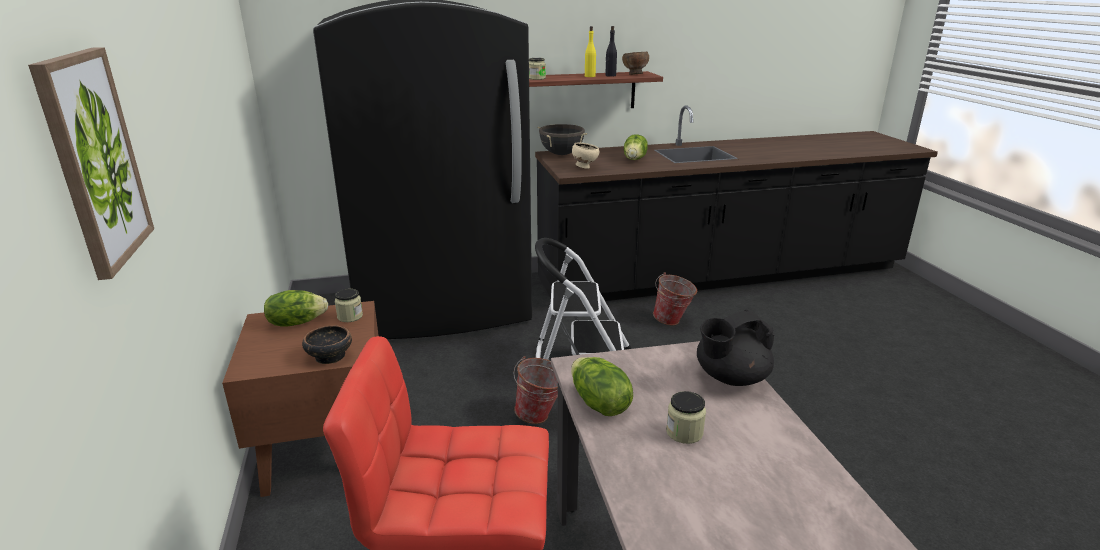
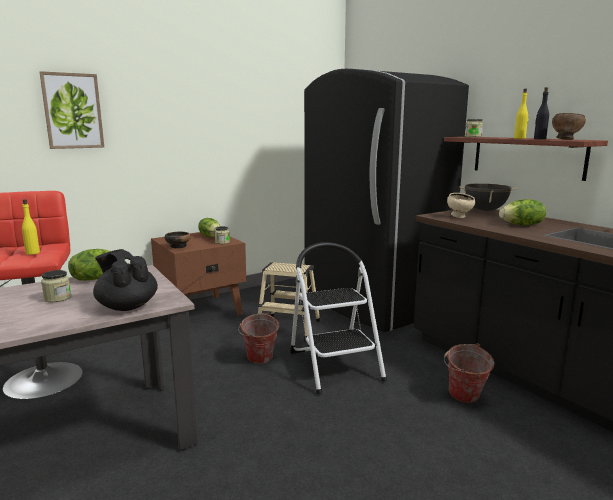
camera: 70 degrees right, 10 degrees down
(460, 378) = (288, 327): none -> beige step ladder
(474, 455) = (33, 253): none -> yellow bottle

